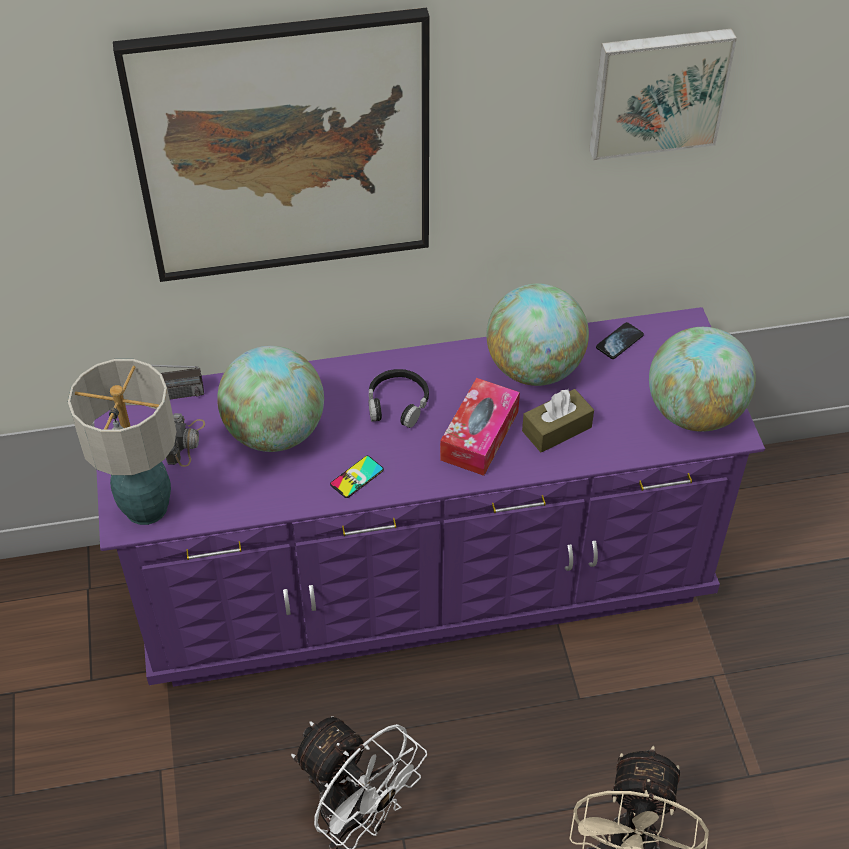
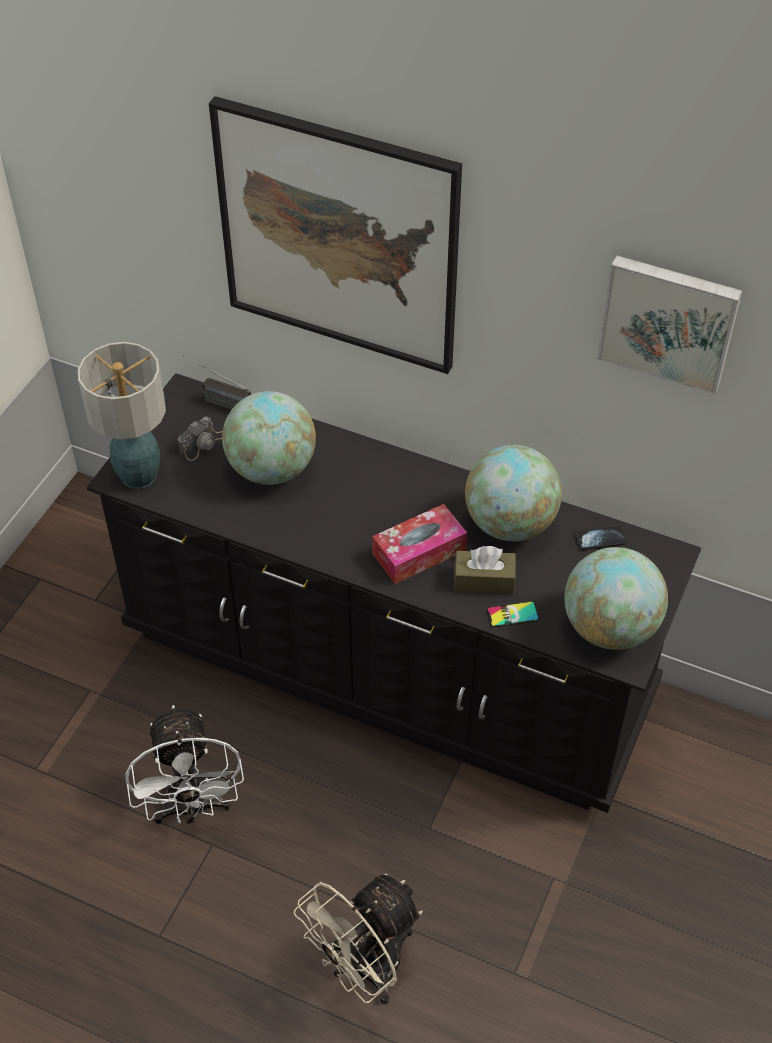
camera: 35 degrees right, 0 degrees up
(357, 477) = (300, 533): phone -> phone (512, 614)
(397, 404) = (379, 495): black headphones -> none
(423, 576) = (387, 663): purple dresser -> black dresser

